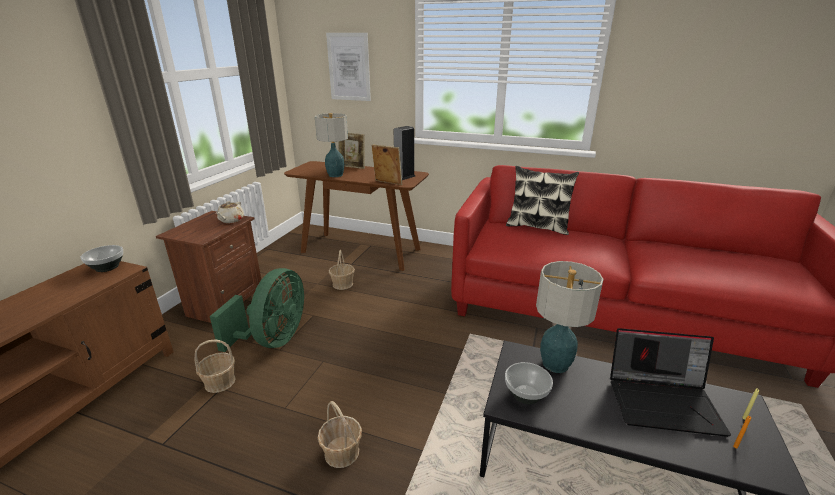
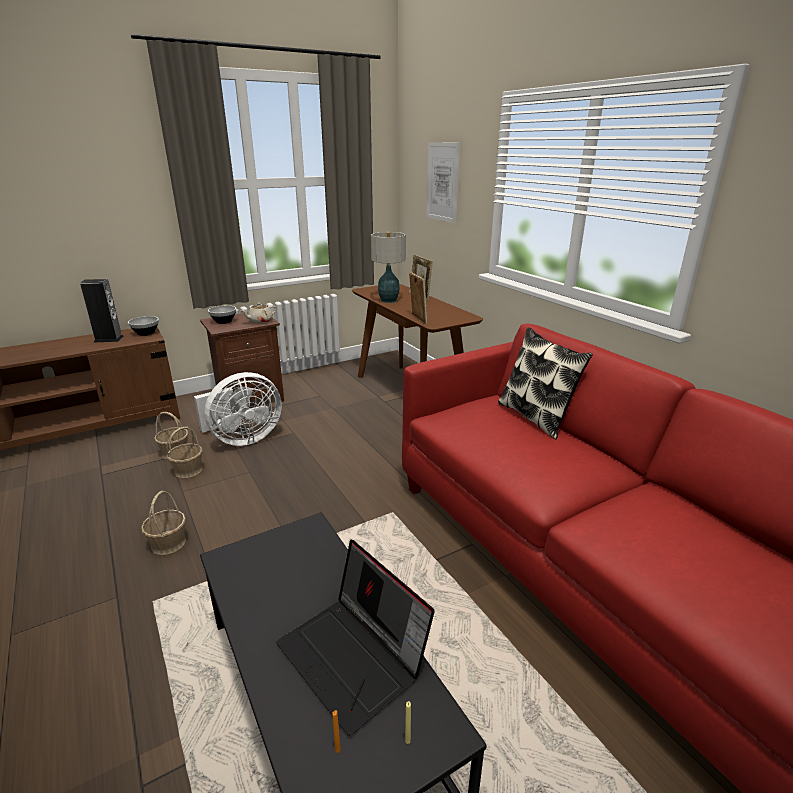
camera: 40 degrees right, 0 degrees up
(273, 339) = (242, 439): green fan -> white fan
(343, 284) = (351, 416): basket -> basket (188, 470)
(404, 177) = (448, 317): speaker -> speaker (109, 339)
(525, 395) = (251, 563): bowl -> bowl (223, 321)
(556, 364) = (324, 557): table lamp -> none

